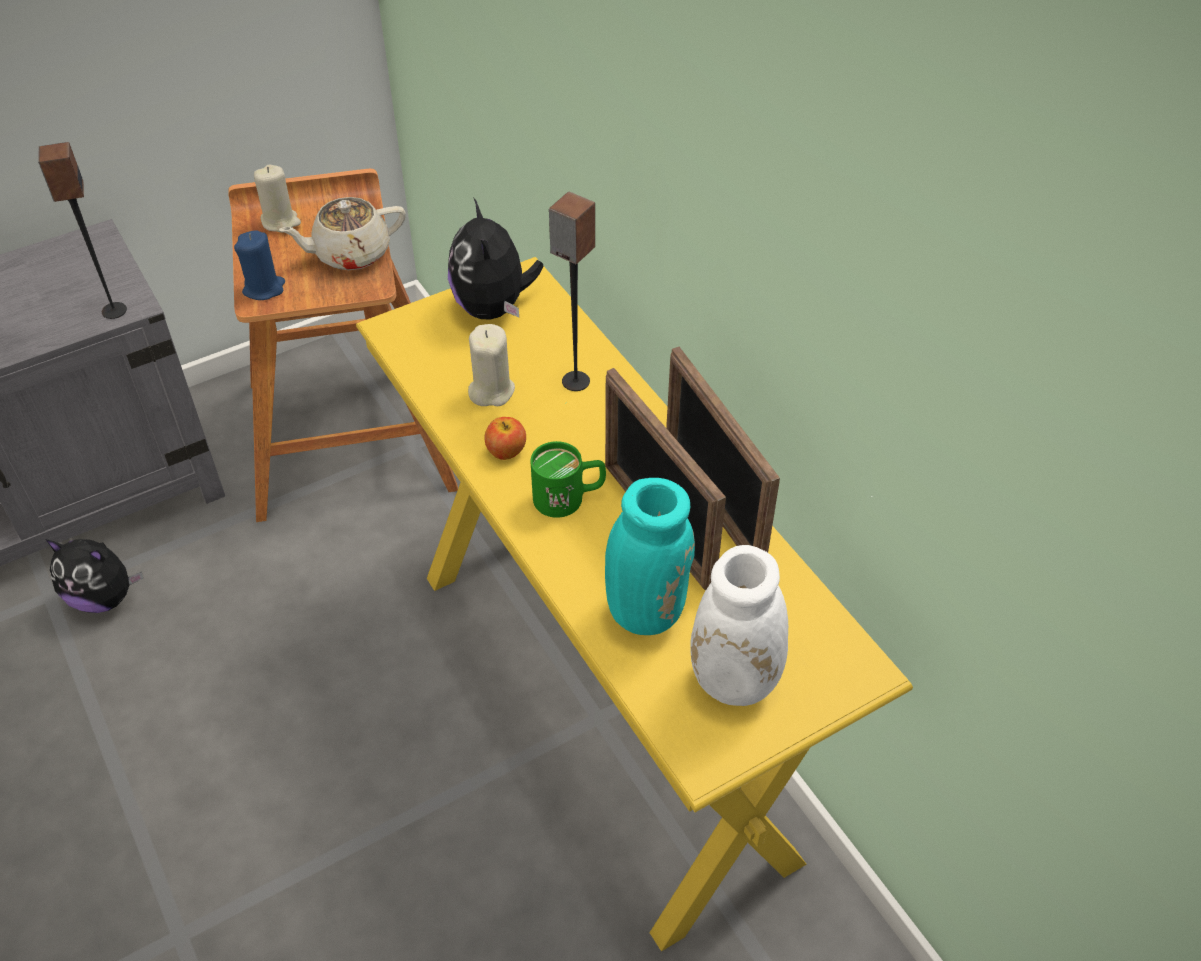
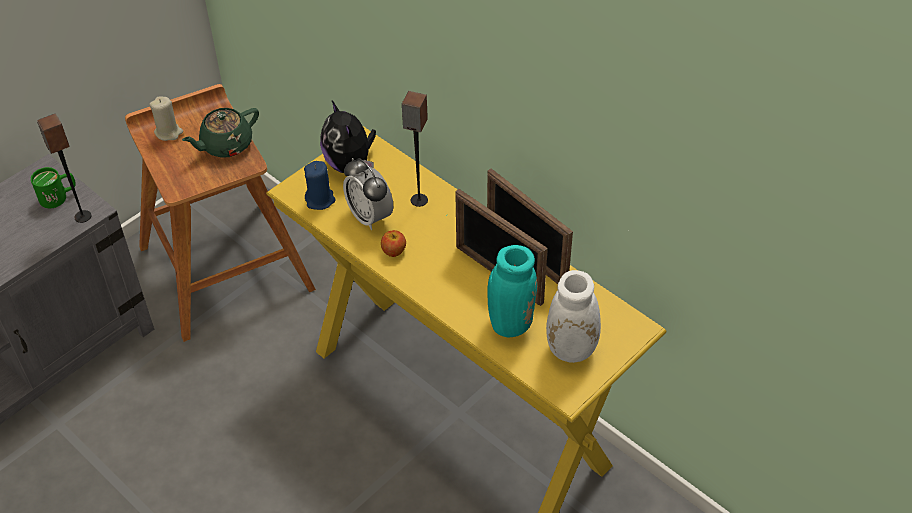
camera: 15 degrees left, 0 degrees up
(104, 597) = (97, 415): plush toy -> none
(264, 288) = (178, 180): blue candle -> blue candle (320, 200)
(350, 253) = (226, 145): beige teapot -> green teapot
(491, 390) = (370, 217): beige candle -> alarm clock
(569, 498) = (442, 270): green mug -> green mug (59, 197)

